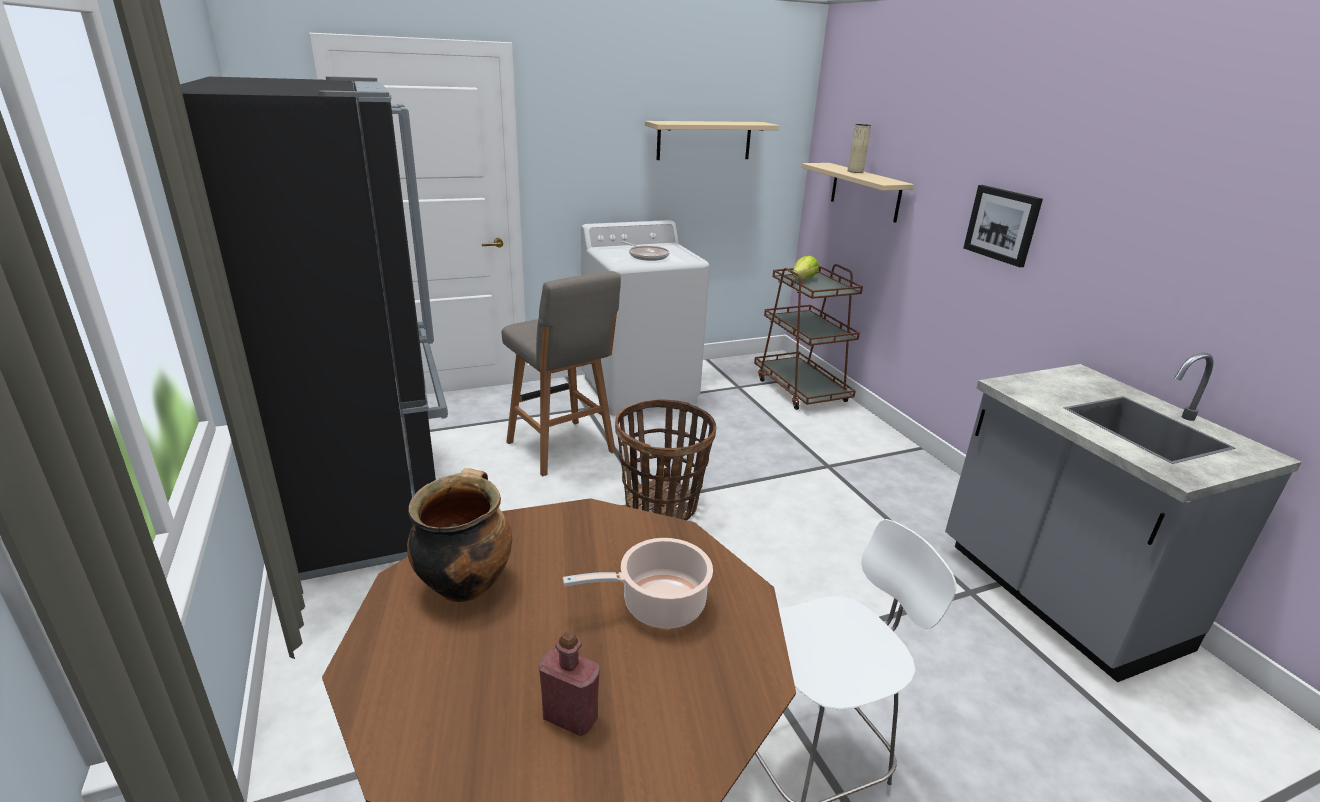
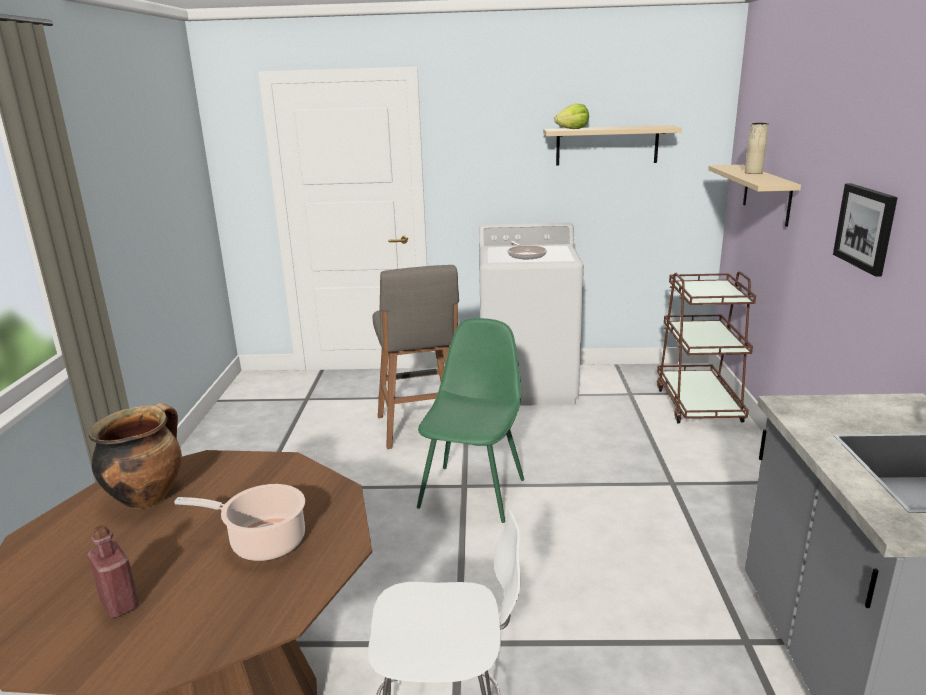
camera: 25 degrees right, 5 degrees down
(369, 500) = (243, 446): black fridge -> none
(661, 505) = (473, 491): basket -> green chair
(803, 279) = (700, 286): lettuce -> lettuce (572, 129)

